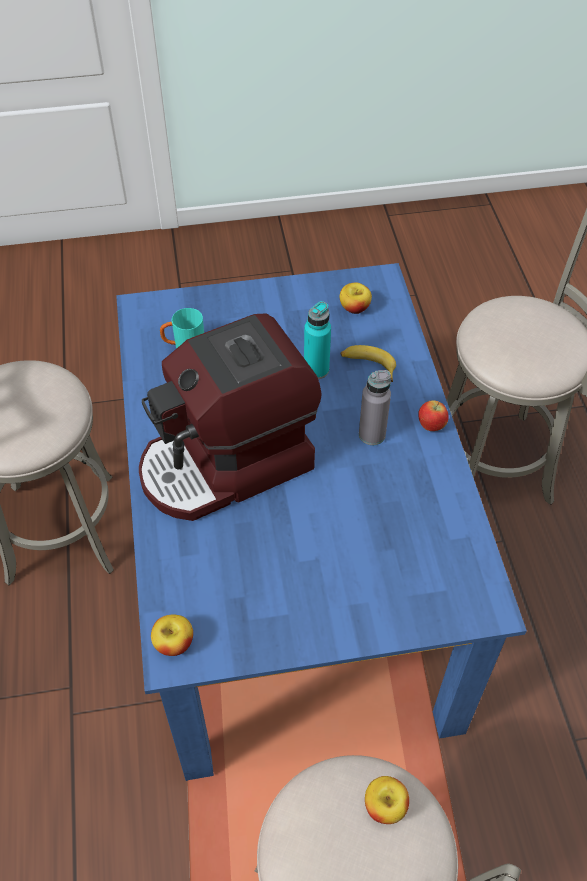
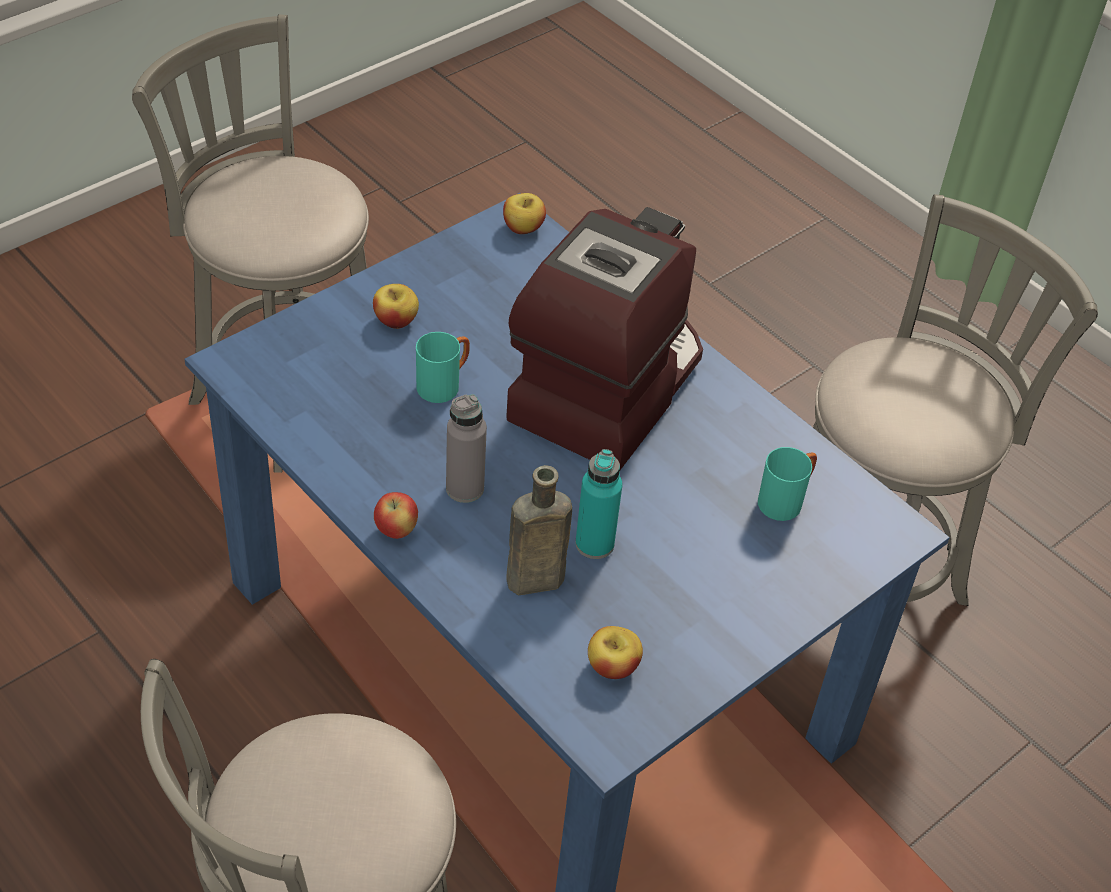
camera: 145 degrees right, 5 degrees down
(338, 516) = (444, 384): none -> turquoise mug
(368, 365) = (531, 581): banana -> brown bottle
(385, 806) = (266, 232): apple -> apple (395, 320)

